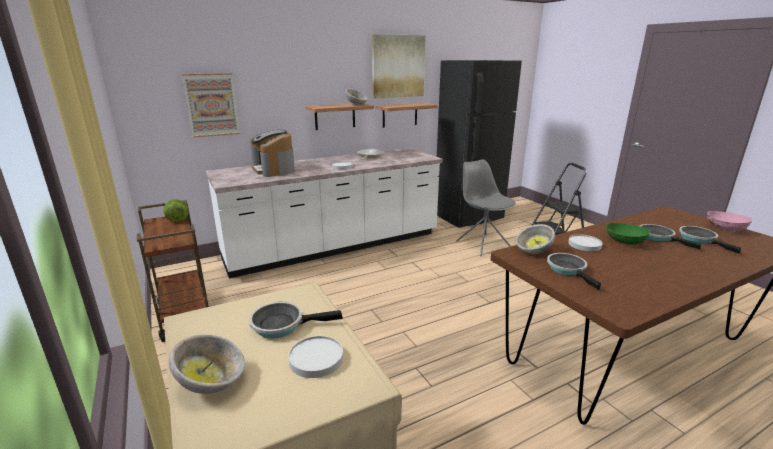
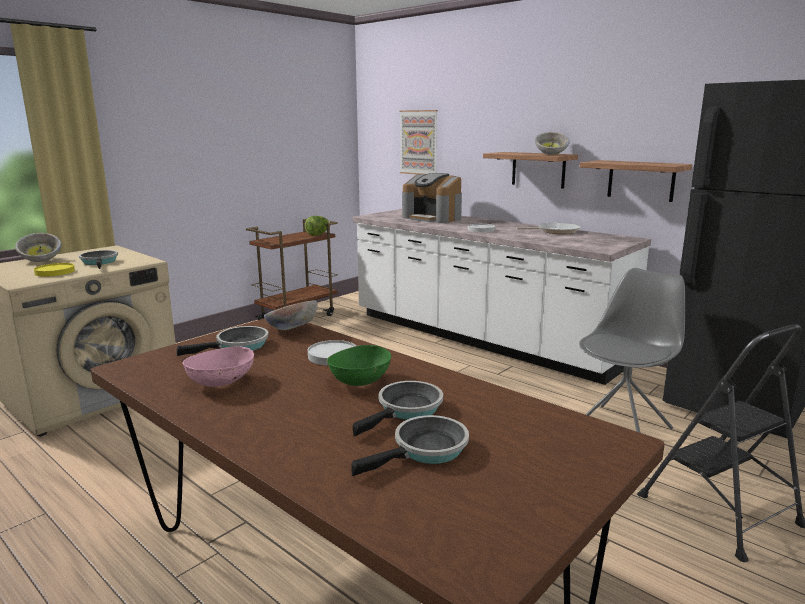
camera: 70 degrees right, 5 degrees down
(274, 169) = (433, 218): coffee machine -> coffee machine turned 90 degrees counterclockwise
(316, 359) = (55, 272): white plate -> yellow plate
(398, 66) = (645, 100): picture -> none
(724, 229) = (537, 496): pink bowl -> pink bowl (221, 382)

